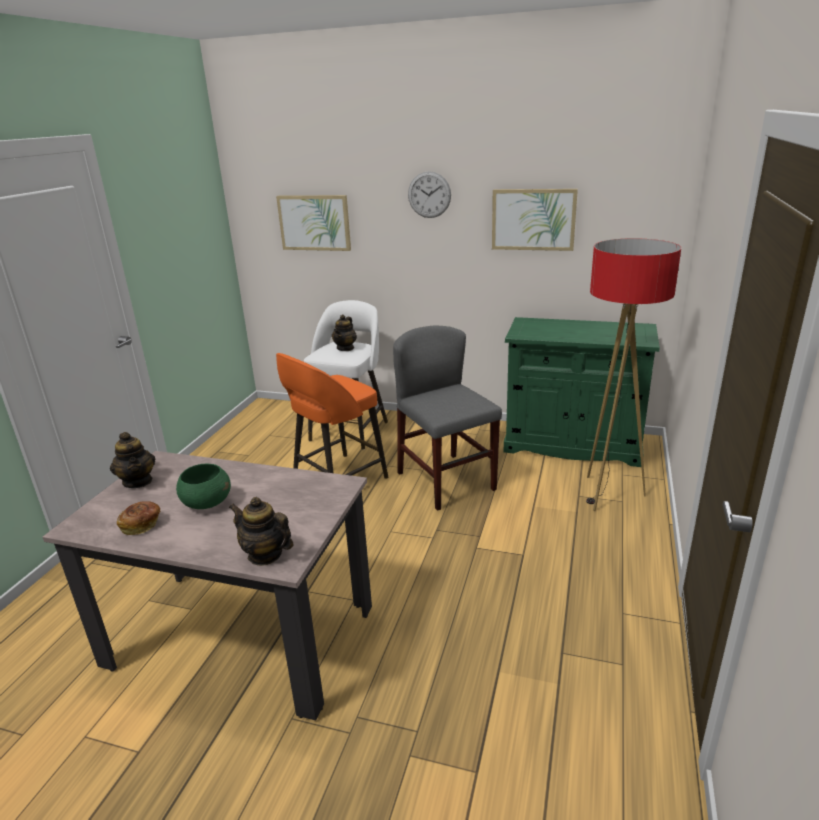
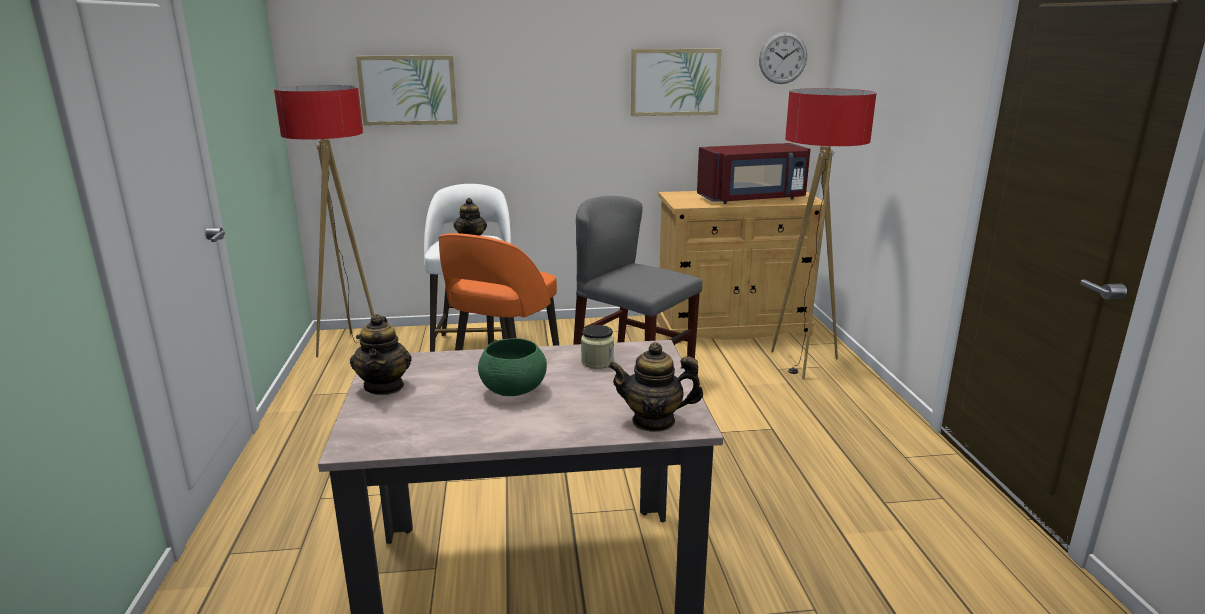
camera: 25 degrees left, 5 degrees down
(138, 481) = (384, 386): teapot -> teapot turned 45 degrees clockwise
(142, 525) = (455, 425): bread -> none
(269, 415) = (350, 346): none -> floor lamp
(289, 489) = (597, 362): none -> jar
(429, 195) = (557, 55): wall clock -> wall clock (783, 58)
(572, 444) = (732, 326): green cabinet -> beige cabinet
(590, 334) = (753, 199): none -> red microwave

